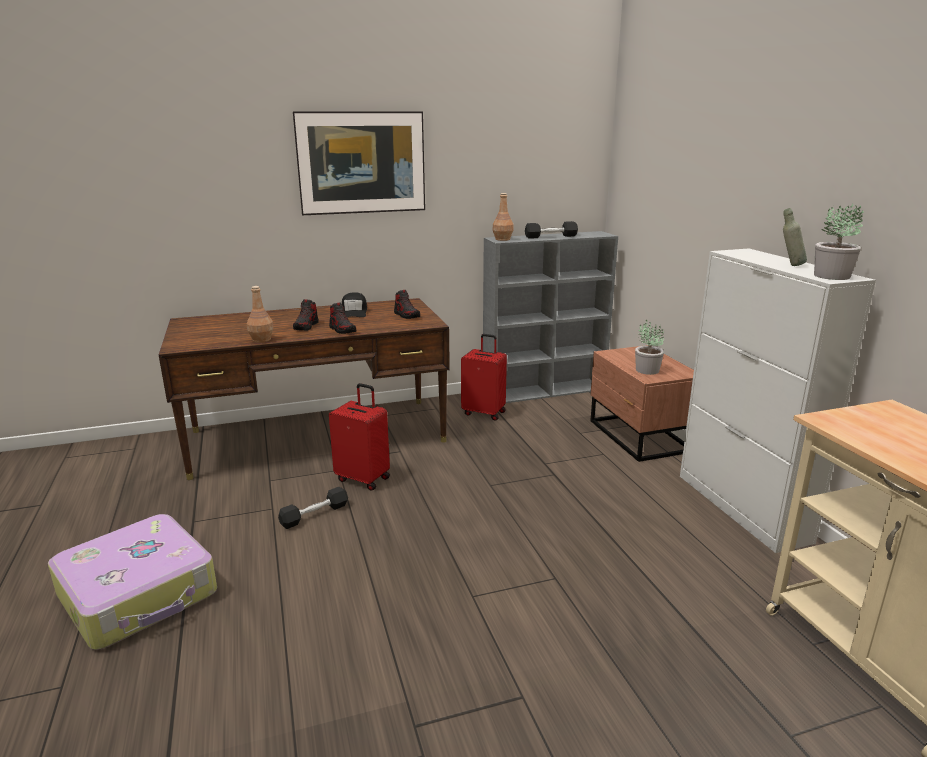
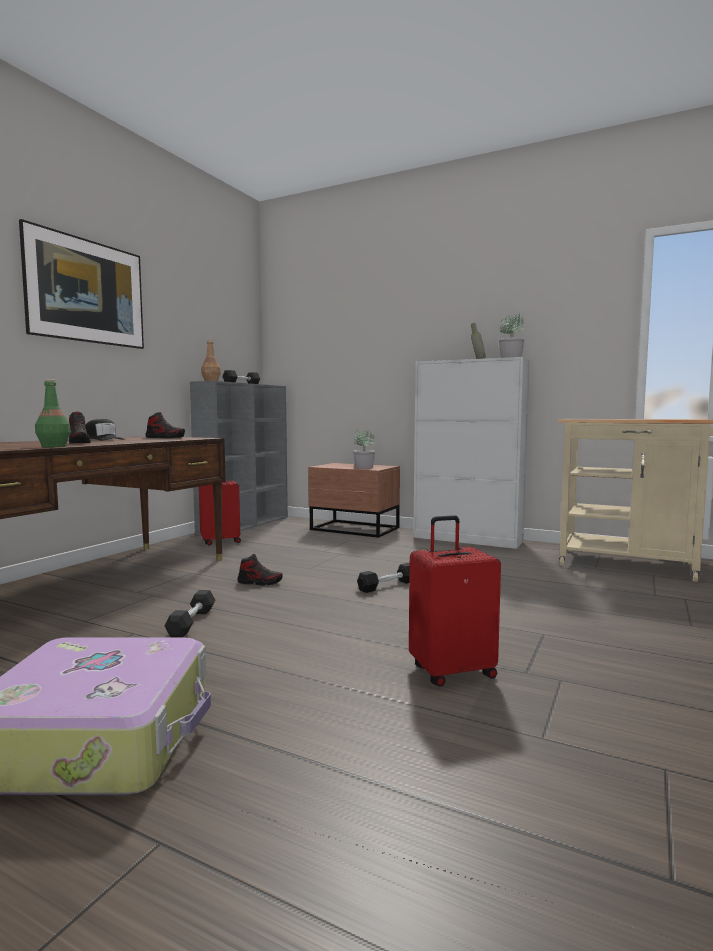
camera: 45 degrees left, 15 degrees down
(261, 339) = (53, 446): brown bottle -> green bottle
(342, 330) = (129, 441): shoe -> shoe (260, 582)
(364, 478) = (192, 593): red suitcase -> red suitcase (452, 671)
(512, 544) = (388, 585): none -> black dumbbell

